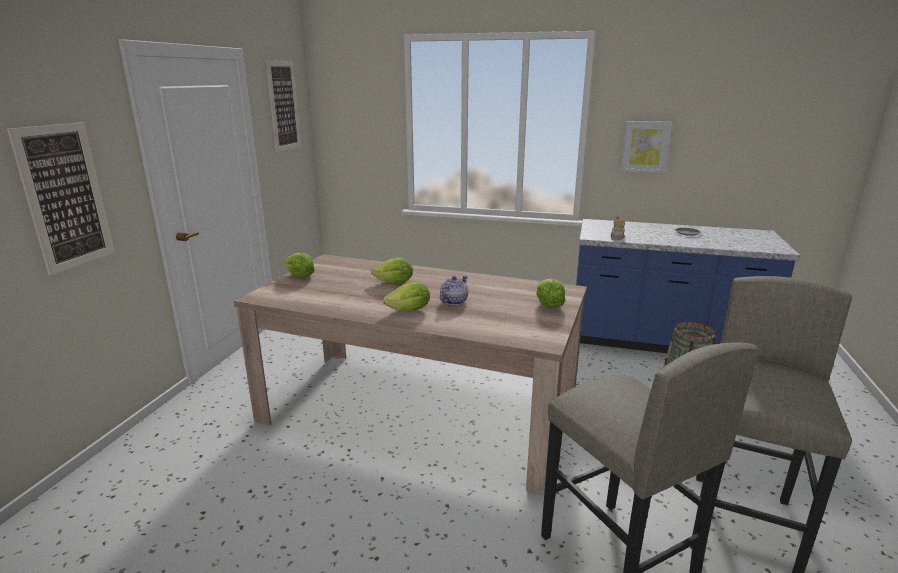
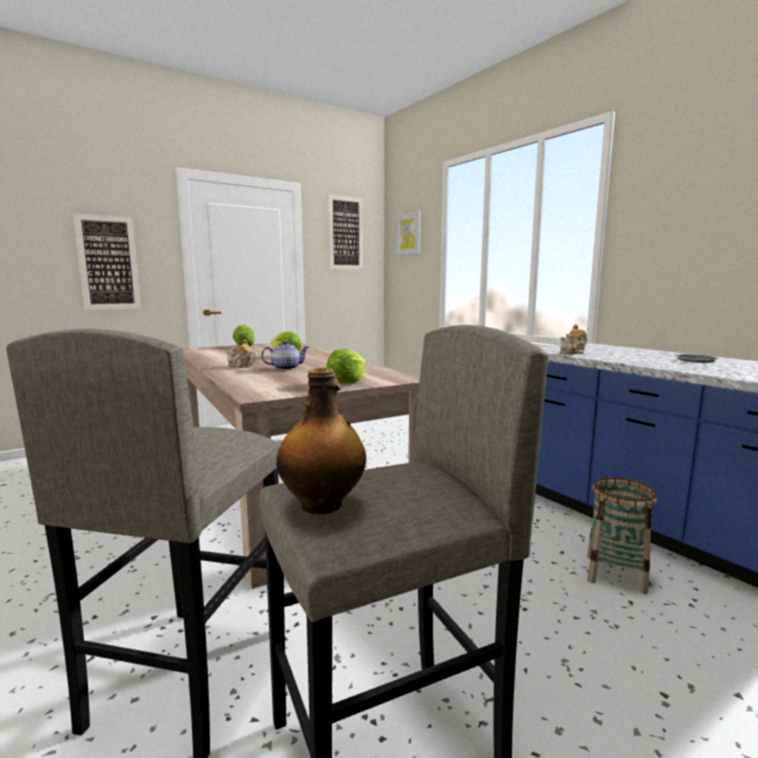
camera: 40 degrees right, 10 degrees down
(409, 310) = (241, 366): lettuce -> teapot
(645, 146) = (677, 248): picture -> picture (409, 234)
(793, 405) = (323, 505): none -> bottle

